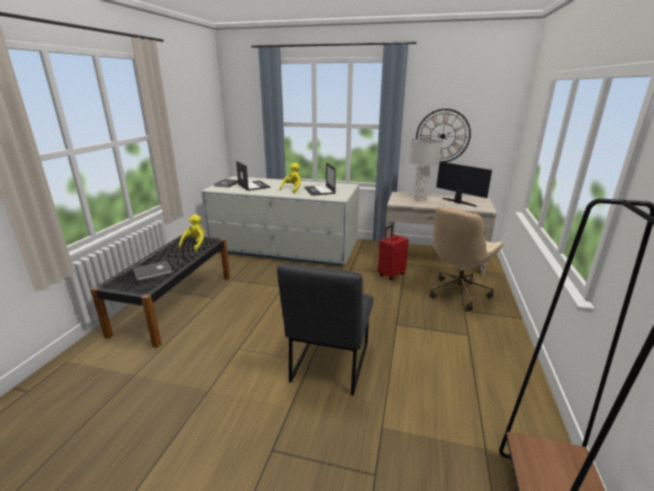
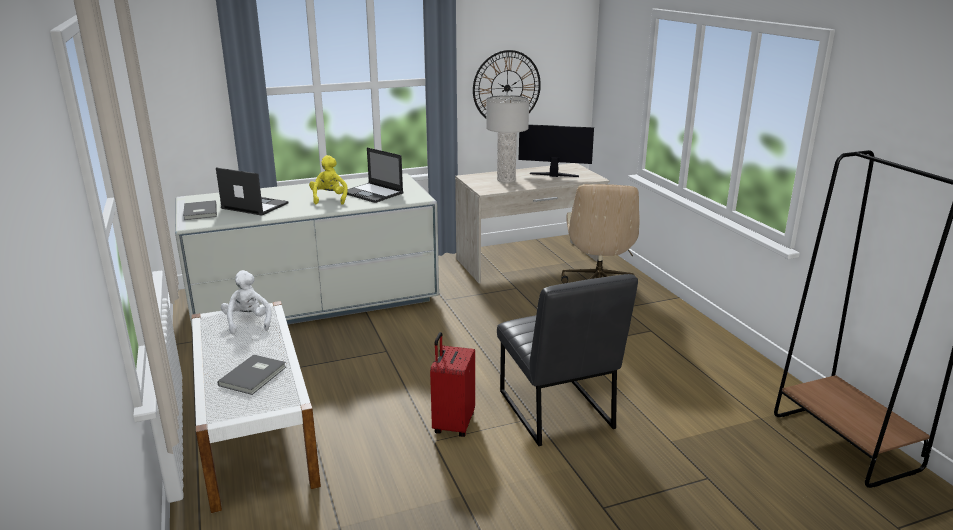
camera: 35 degrees left, 0 degrees up
(175, 303) = (254, 428): black bench -> white bench
(195, 245) = (248, 322): yellow plush toy -> white plush toy
(391, 274) = (502, 293): red suitcase -> red suitcase (452, 424)

